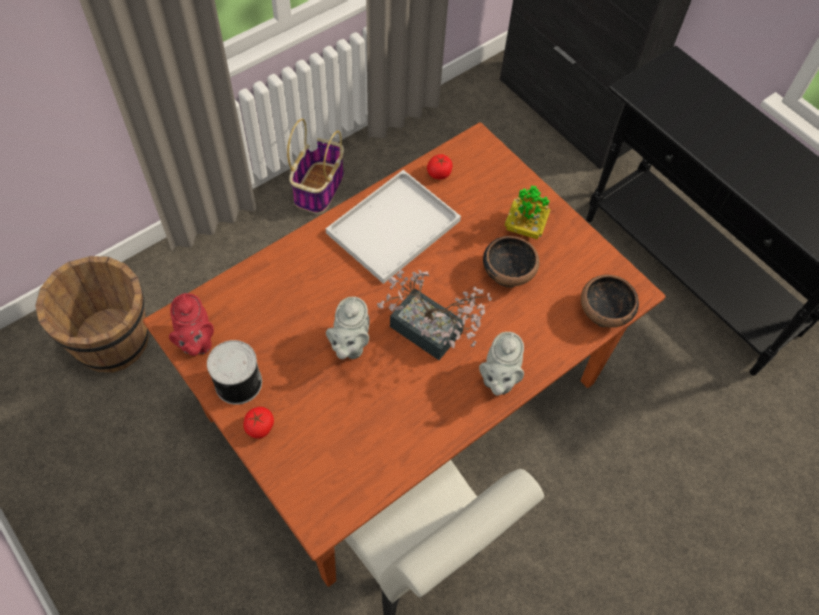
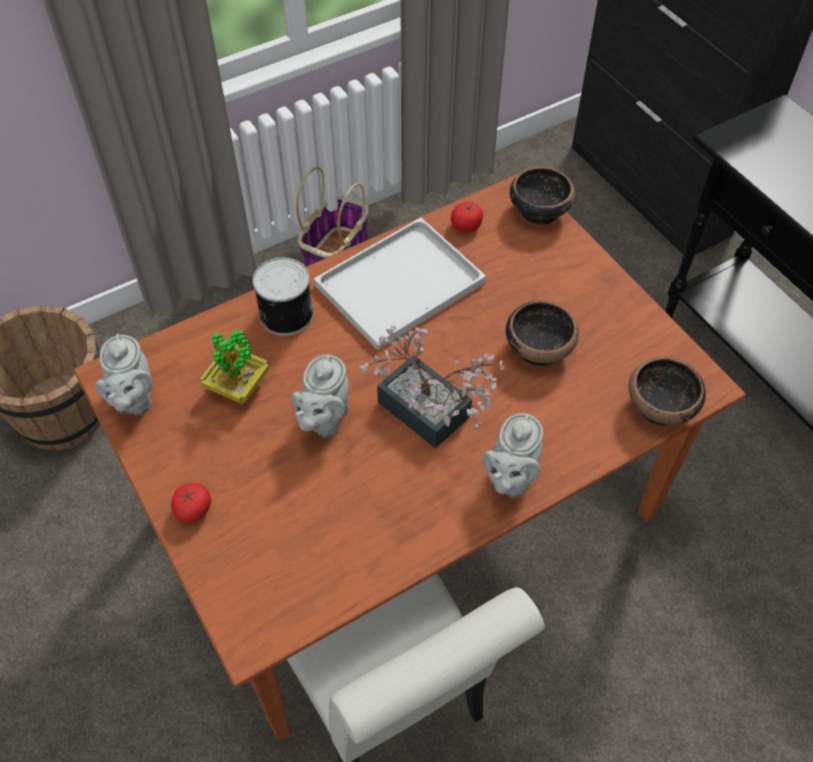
camera: 10 degrees right, 5 degrees down
(196, 341) = (133, 400): red teapot -> grey teapot
(237, 383) = (174, 453): can -> can (285, 314)
(494, 156) = (538, 211): none -> bowl
(525, 227) = (567, 296): potted plant -> potted plant (238, 386)

